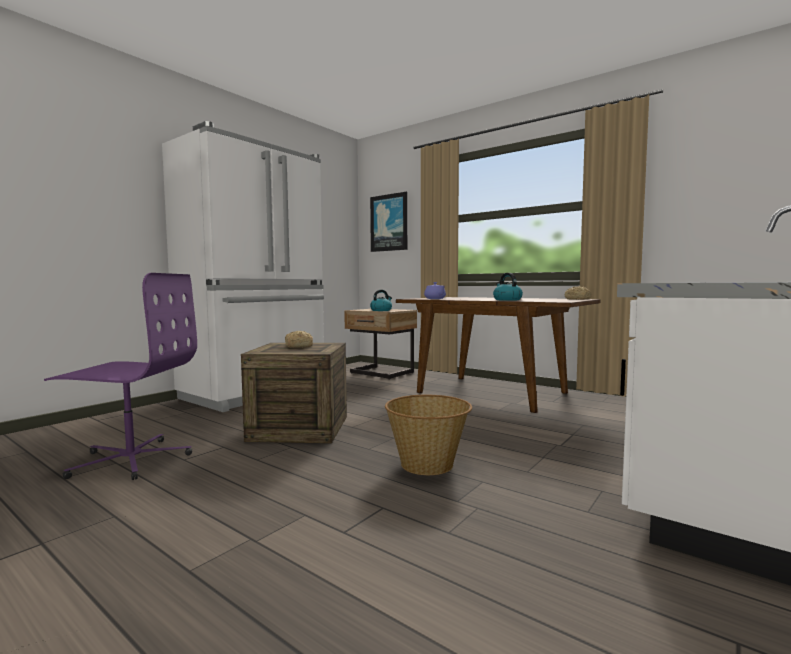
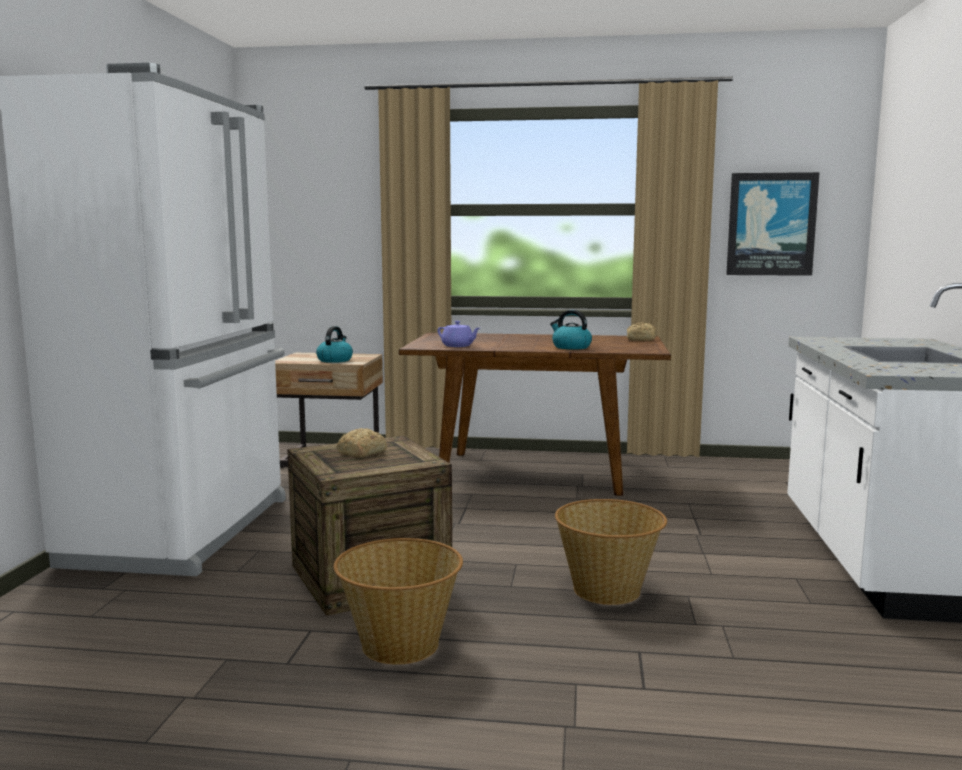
camera: 30 degrees left, 5 degrees up
(131, 460) = (201, 686): purple office chair -> none
(249, 465) = (400, 645): none -> basket
(389, 223) = (310, 205): picture -> picture (771, 224)

